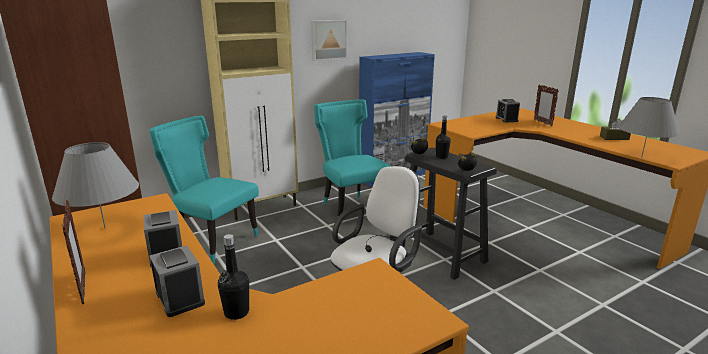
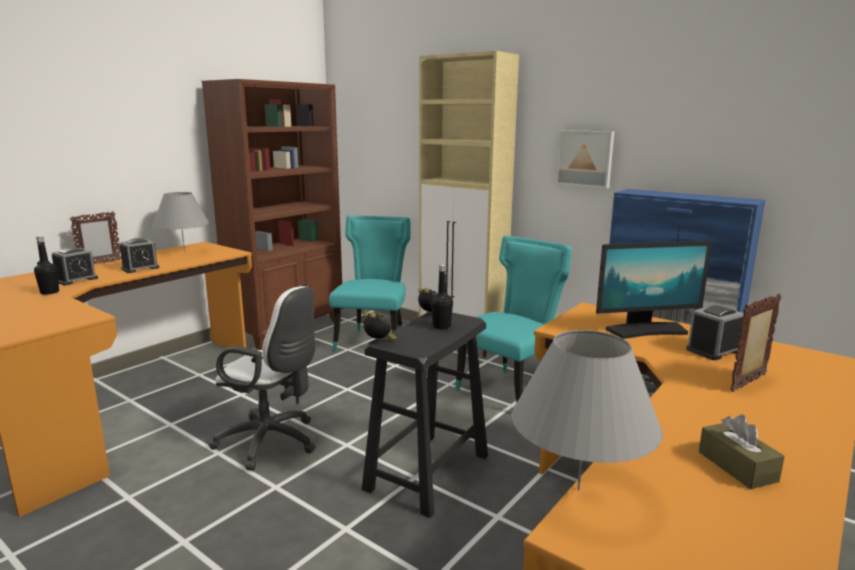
camera: 70 degrees right, 5 degrees down
(478, 122) = (646, 330): none -> monitor

